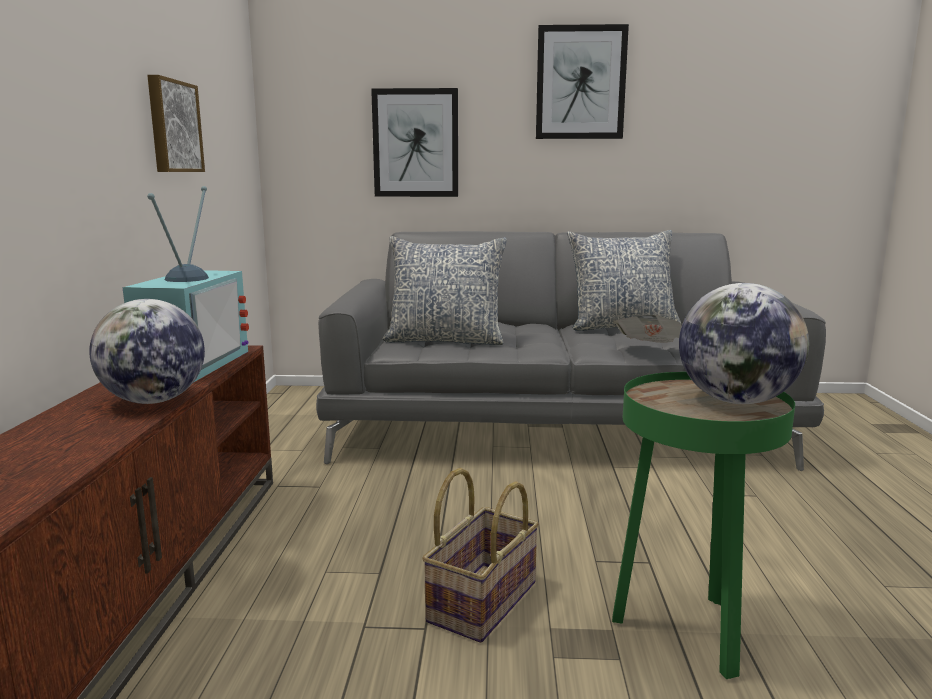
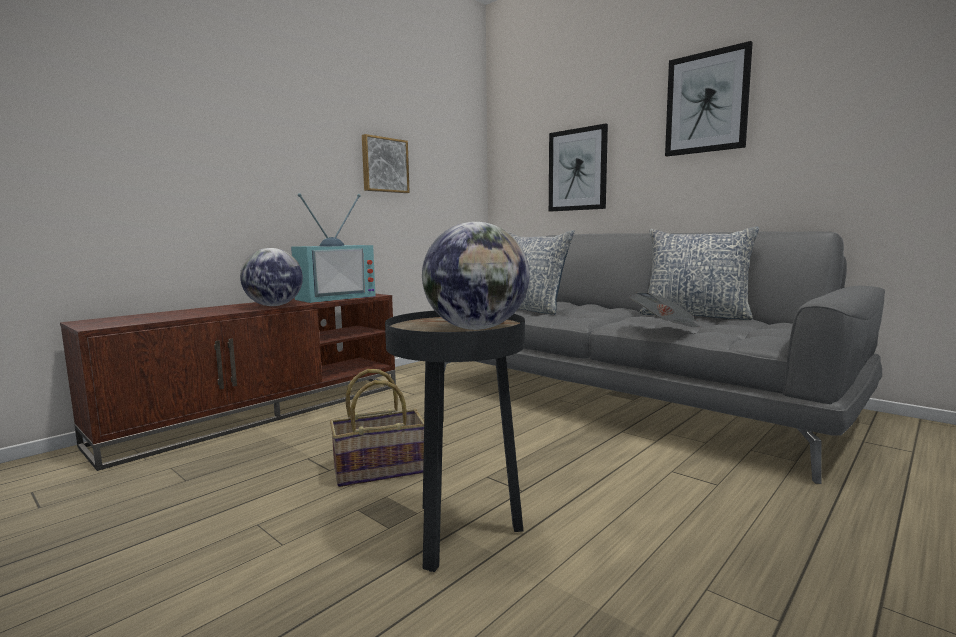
camera: 40 degrees right, 5 degrees down
(686, 631) = (460, 534): green side table -> black side table

